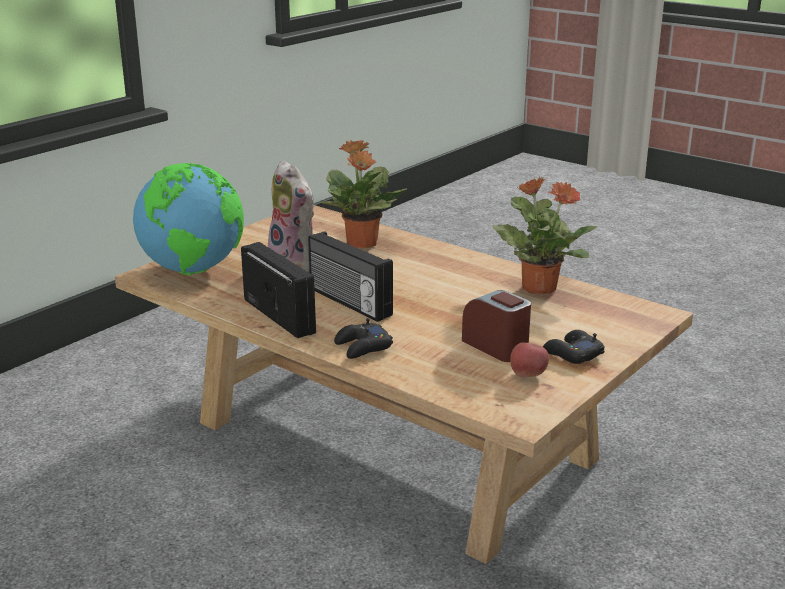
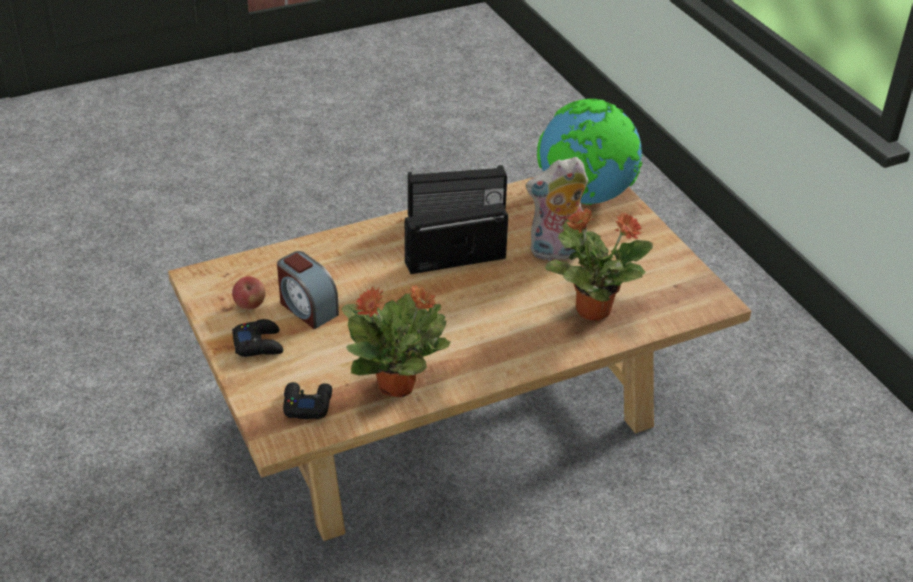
camera: 115 degrees right, 15 degrees up
(363, 347) = (366, 242): black game controller -> black game controller (307, 404)
(496, 347) = (307, 308): alarm clock -> alarm clock turned 60 degrees clockwise

